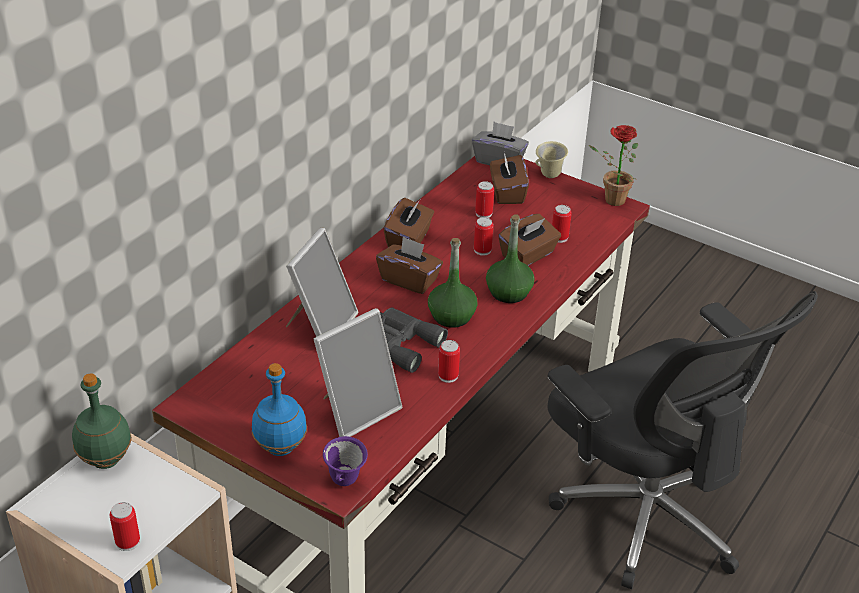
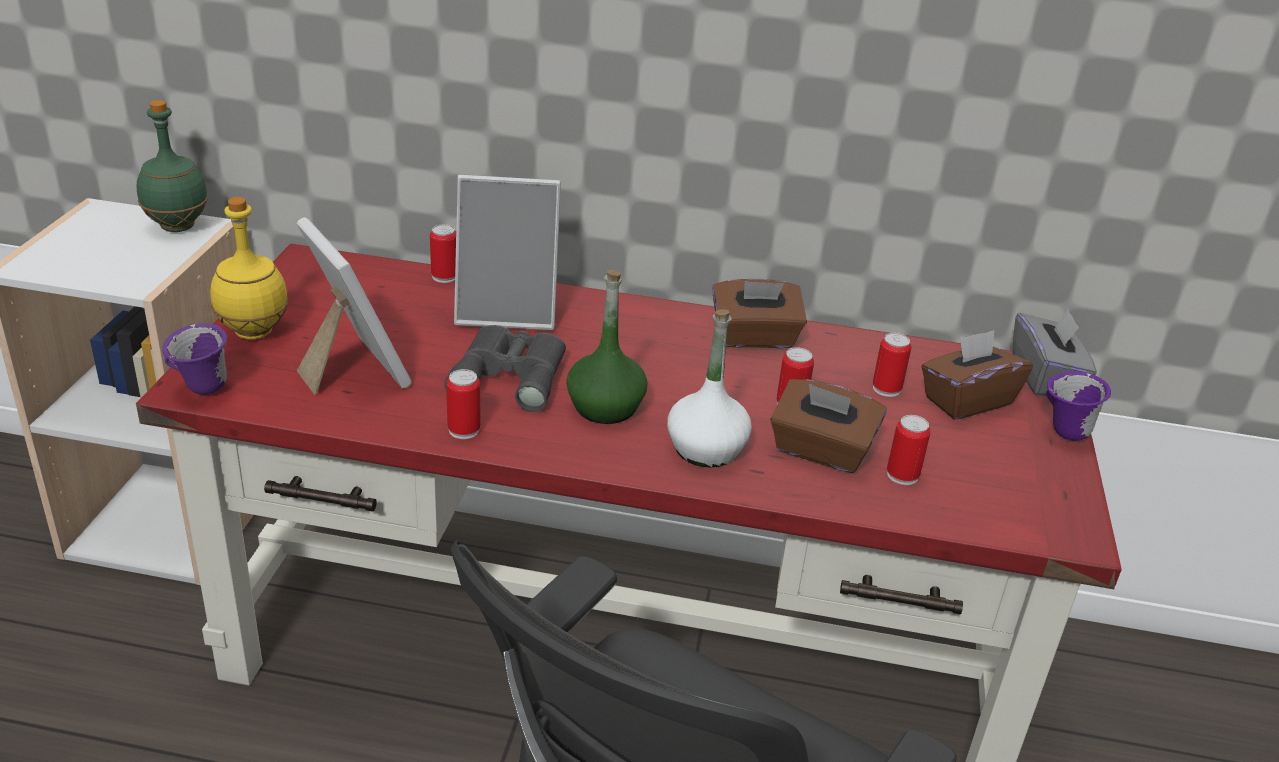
camera: 65 degrees right, 5 degrees down
(127, 542) = (47, 265): can -> can (444, 276)
(280, 448) = (252, 332): blue bottle -> yellow bottle
(357, 409) = (351, 370): picture frame -> picture frame turned 150 degrees counterclockwise
(409, 280) = (661, 356): brown tissue box -> none
(508, 292) = (705, 449): green bottle -> white bottle
(549, 176) = (1064, 434): beige mug -> purple mug
(610, 200) = (1077, 515): potted plant -> none

